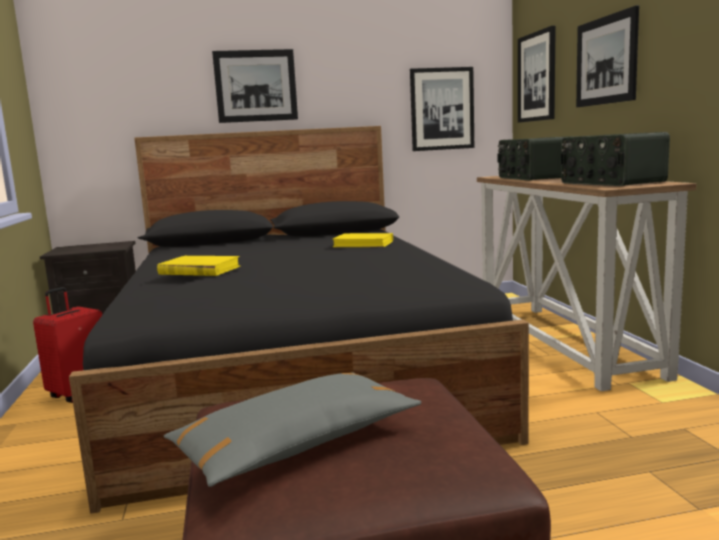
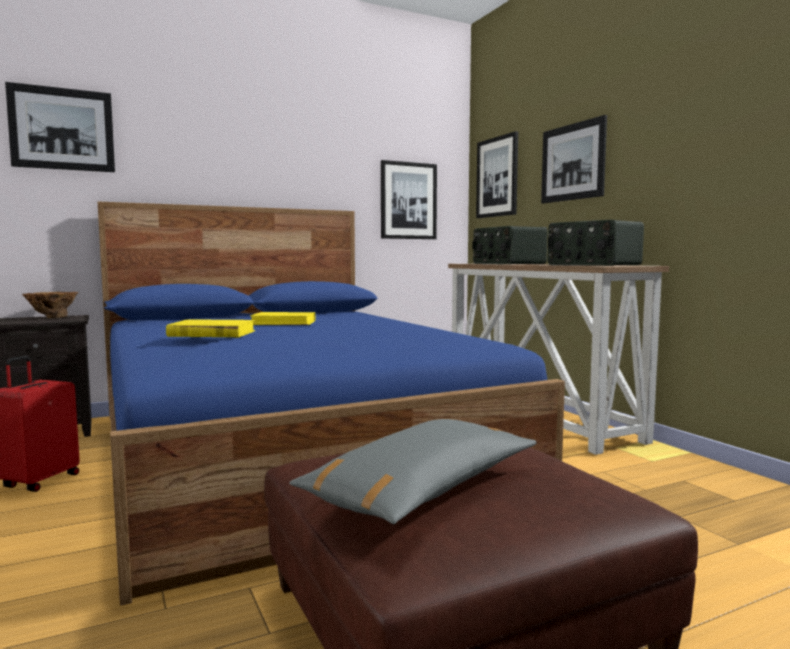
camera: 15 degrees left, 5 degrees down
(102, 245) = (51, 317): none -> brown vase
(256, 86) = (231, 161): picture -> picture (62, 129)
(294, 372) = (289, 450): black bed -> blue bed
(363, 244) = (356, 319): yellow book -> yellow book (284, 323)

